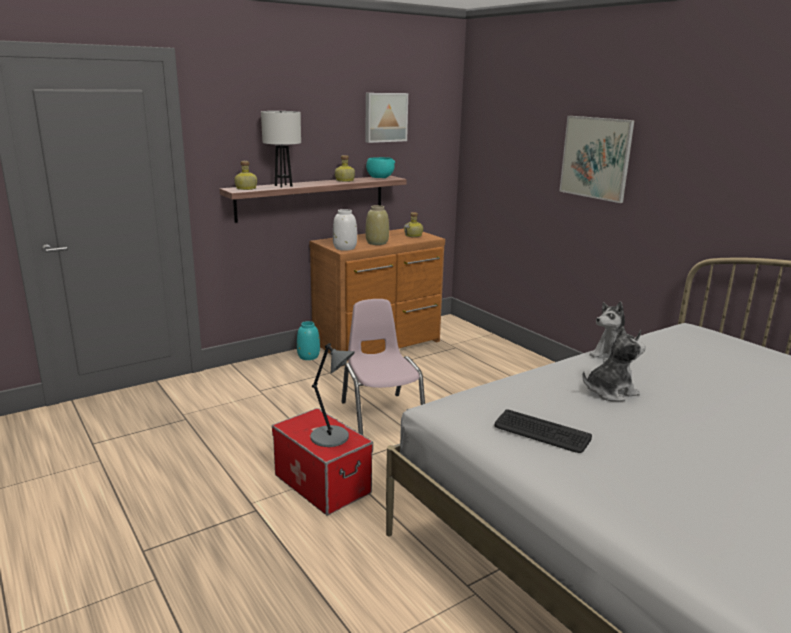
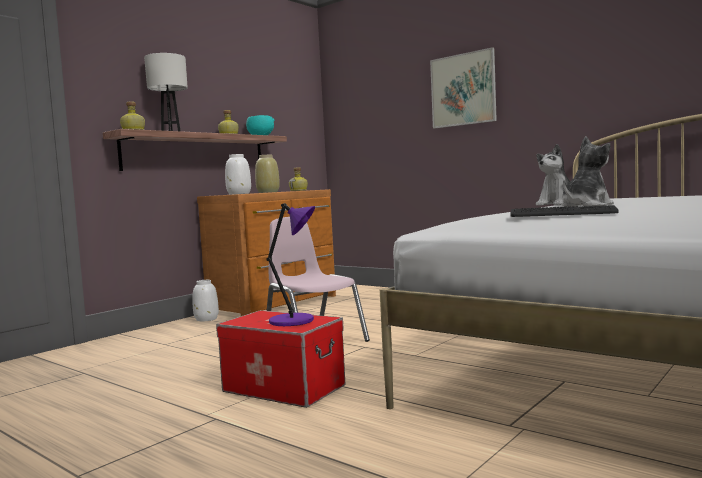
camera: 15 degrees left, 15 degrees down
(309, 356) = (206, 319): turquoise vase -> white vase
(332, 437) = (294, 321): grey table lamp -> purple table lamp
(385, 117) = (258, 83): picture -> none

